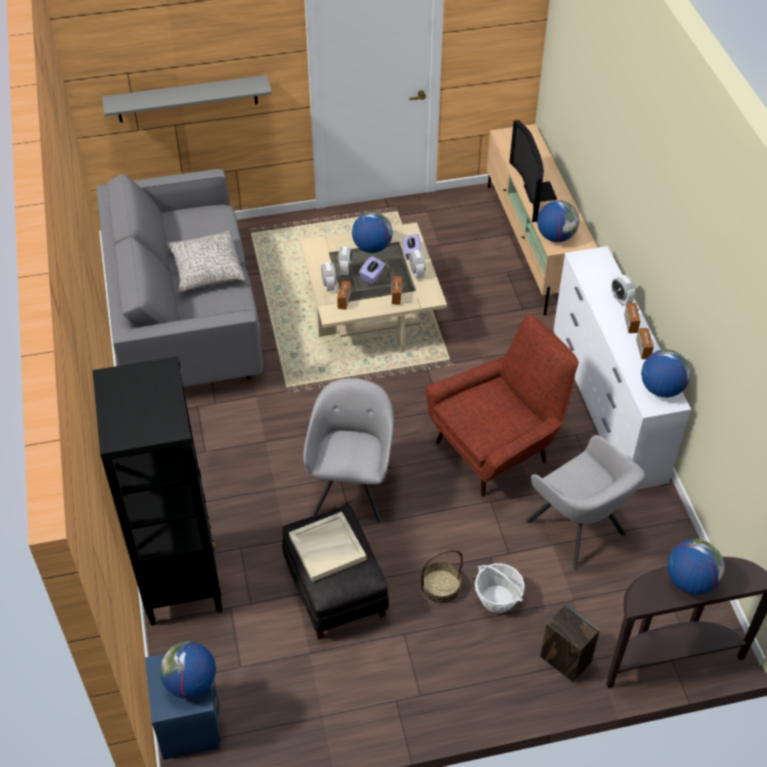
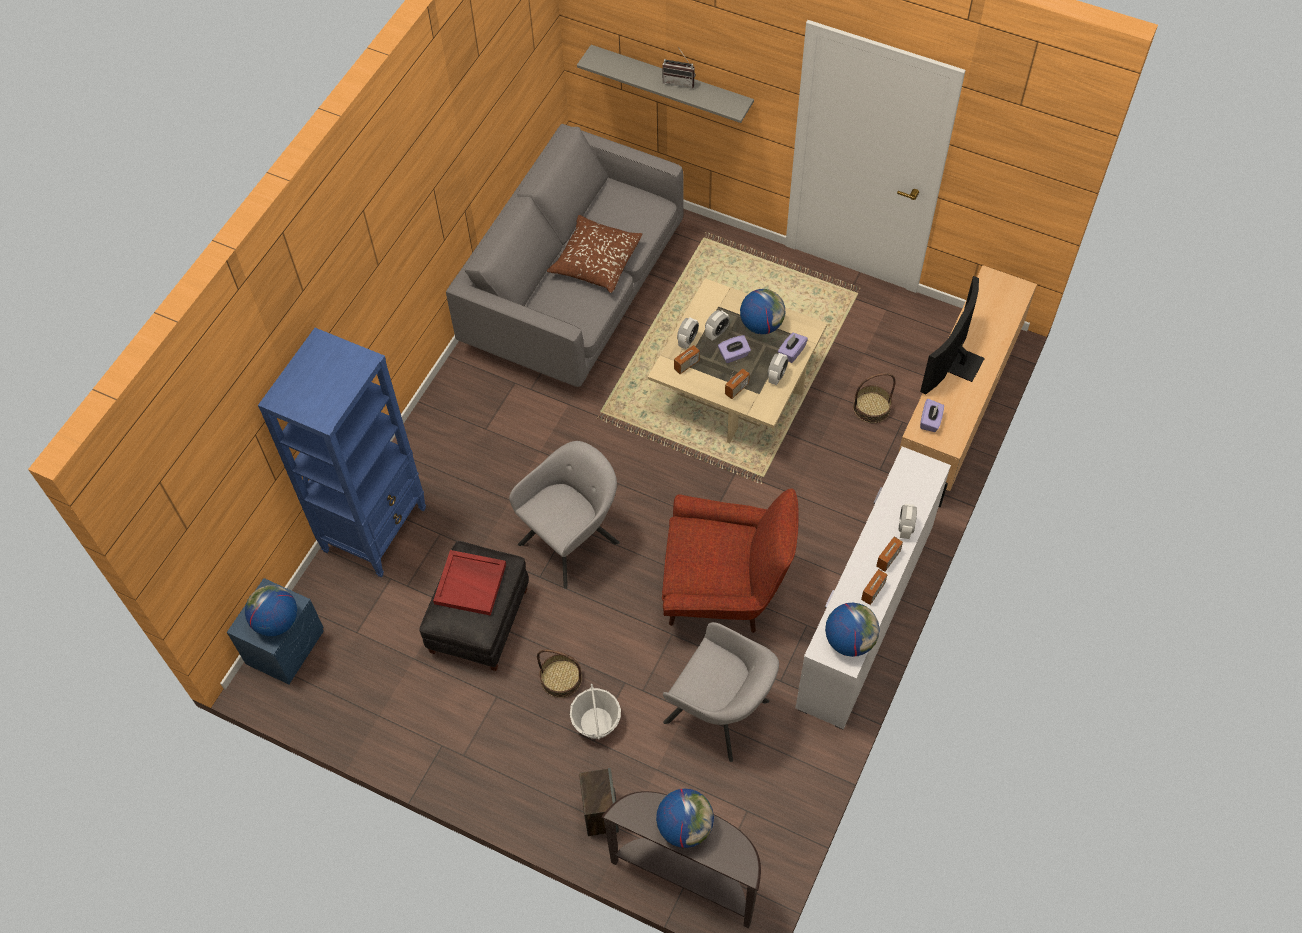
camera: 40 degrees right, 10 degrees up
(181, 579) = (376, 529): black bookcase -> blue bookcase
(199, 88) = (679, 81): none -> radio
(206, 269) = (596, 261): grey pillow -> brown pillow
(327, 547) = (471, 583): beige tray -> red tray
(478, 275) = (871, 408): none -> basket
(556, 236) = (930, 421): globe -> purple tissue box
(579, 531) = (721, 714): grey armchair -> grey armchair turned 60 degrees counterclockwise

